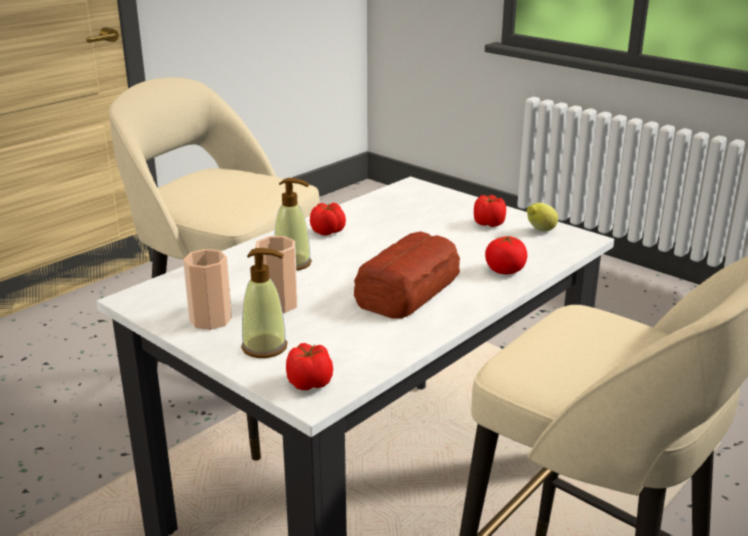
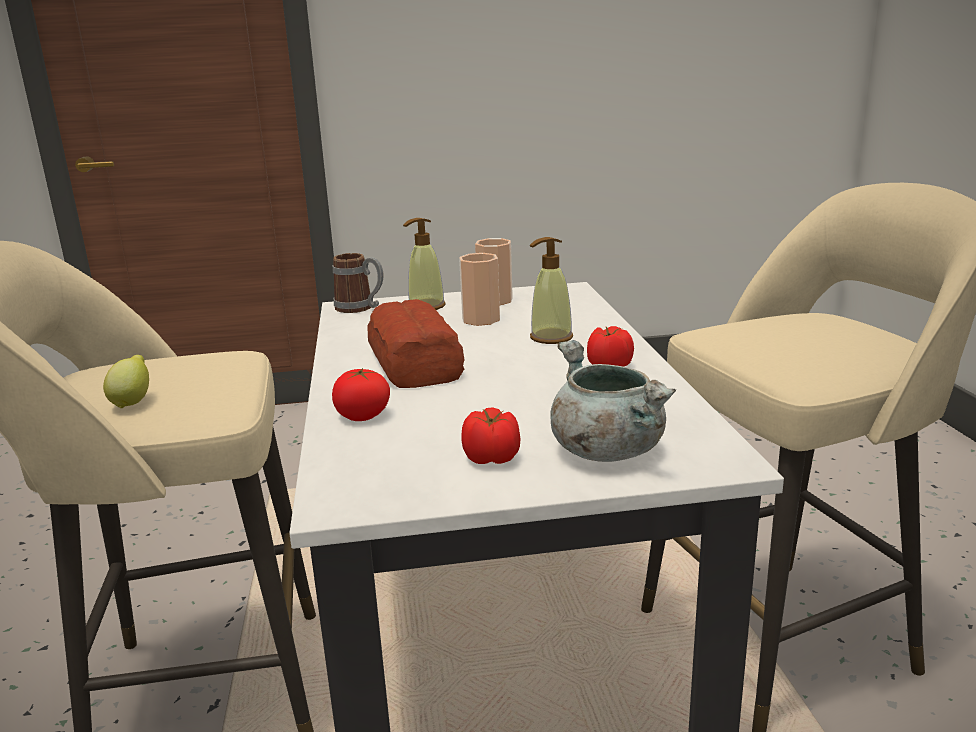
camera: 130 degrees right, 5 degrees down
(309, 382) = (361, 308): tomato -> mug
(440, 206) = (605, 450): none -> grey cooking pot
(540, 231) = (411, 483): lemon -> lemon (132, 402)

